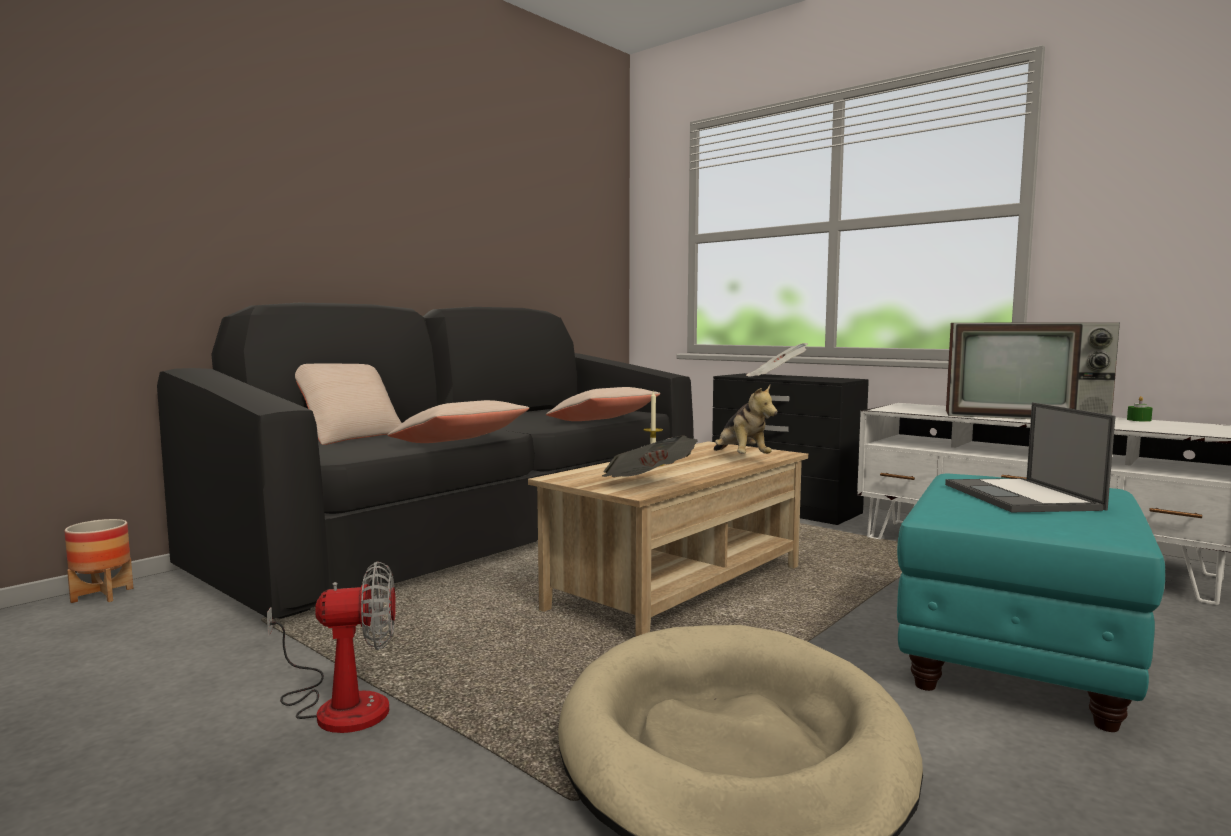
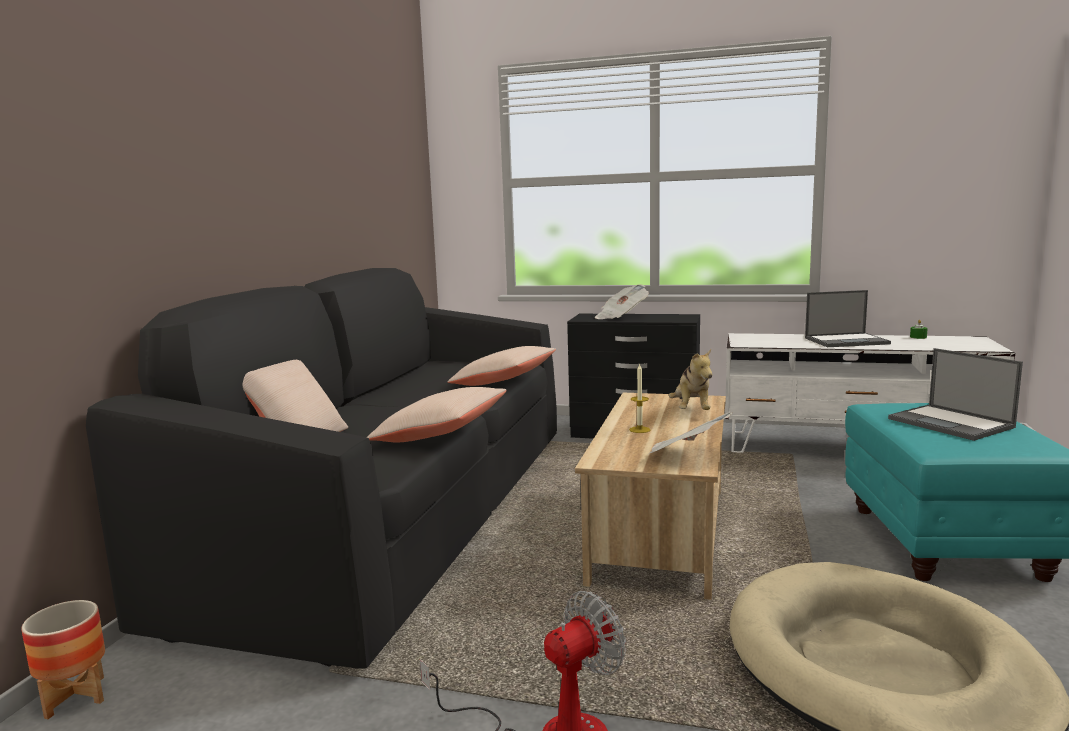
camera: 25 degrees left, 5 degrees up
(741, 458) = (691, 410): plush toy -> plush toy turned 45 degrees clockwise
(1026, 416) = (847, 341): television -> laptop

